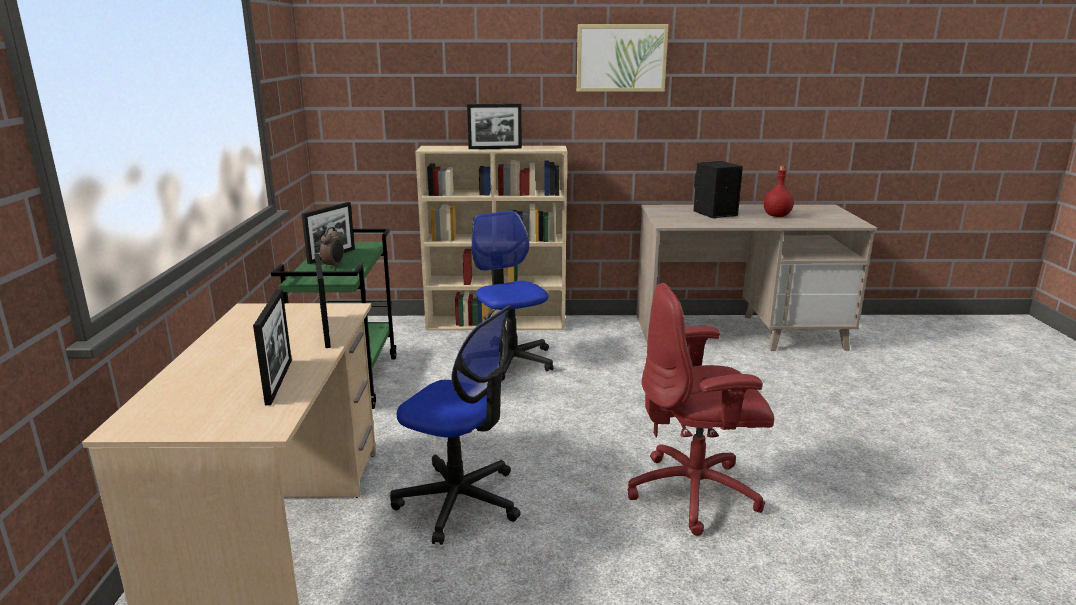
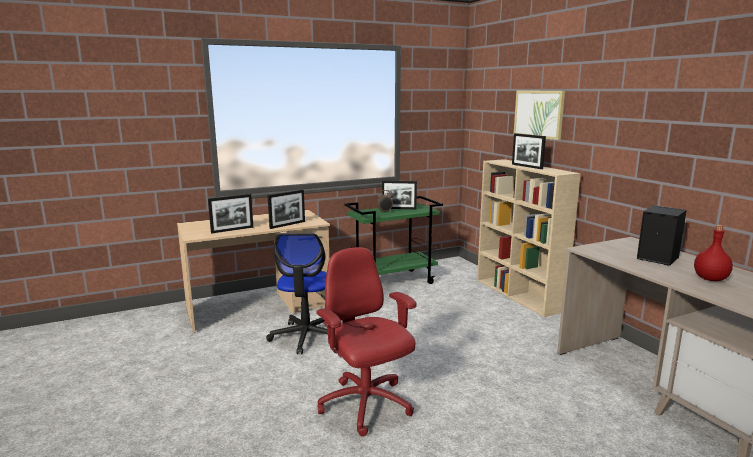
camera: 65 degrees right, 5 degrees down
(510, 362) = (469, 312): office chair -> none
(621, 58) = (629, 105): picture -> picture (539, 114)

